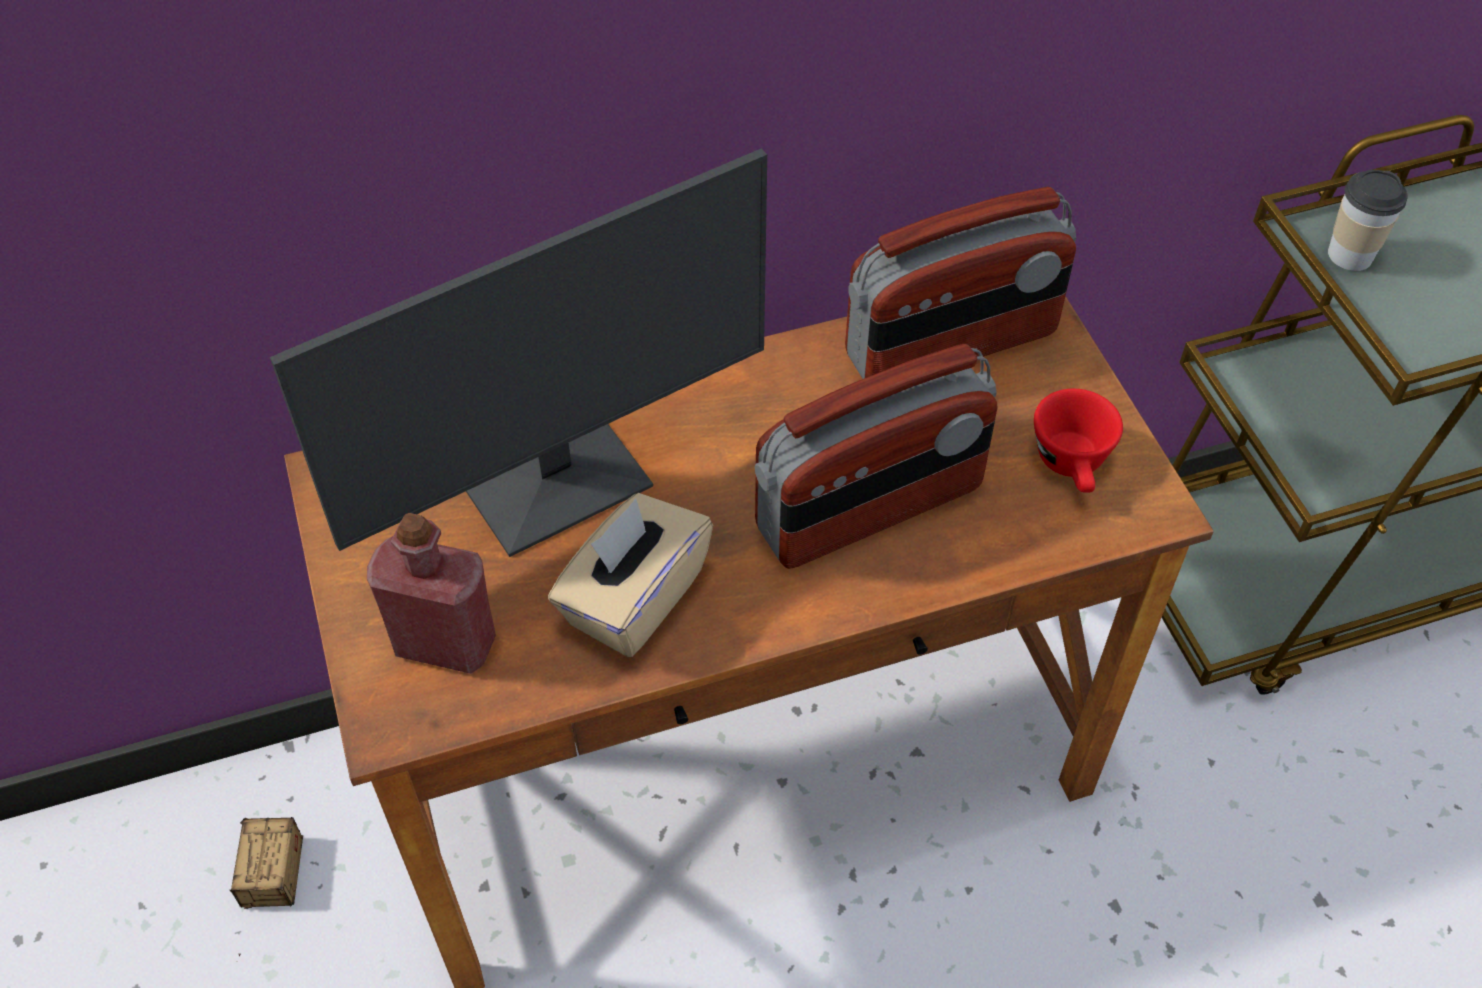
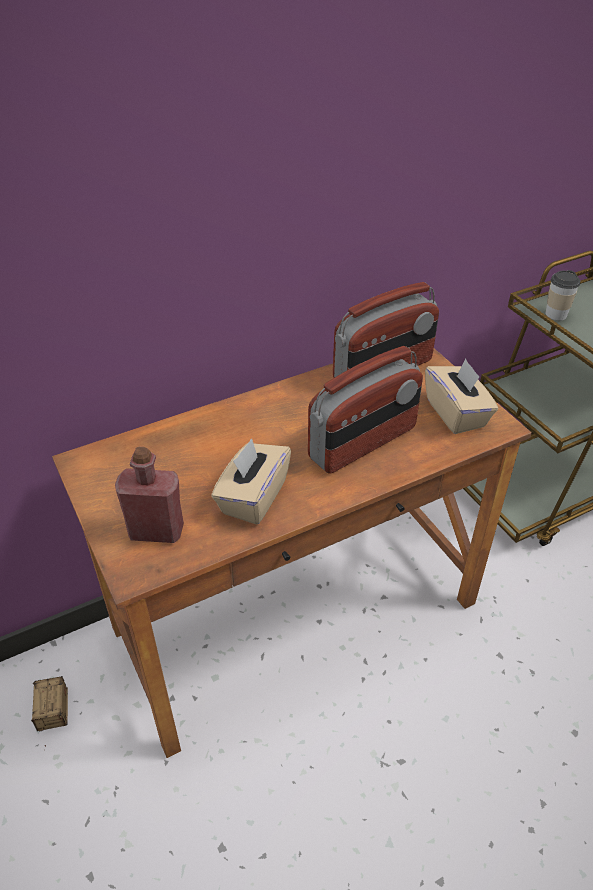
camera: 10 degrees left, 10 degrees down
(555, 480) = (199, 450): monitor -> none
(1073, 466) = (456, 413): red cup -> beige tissue box

